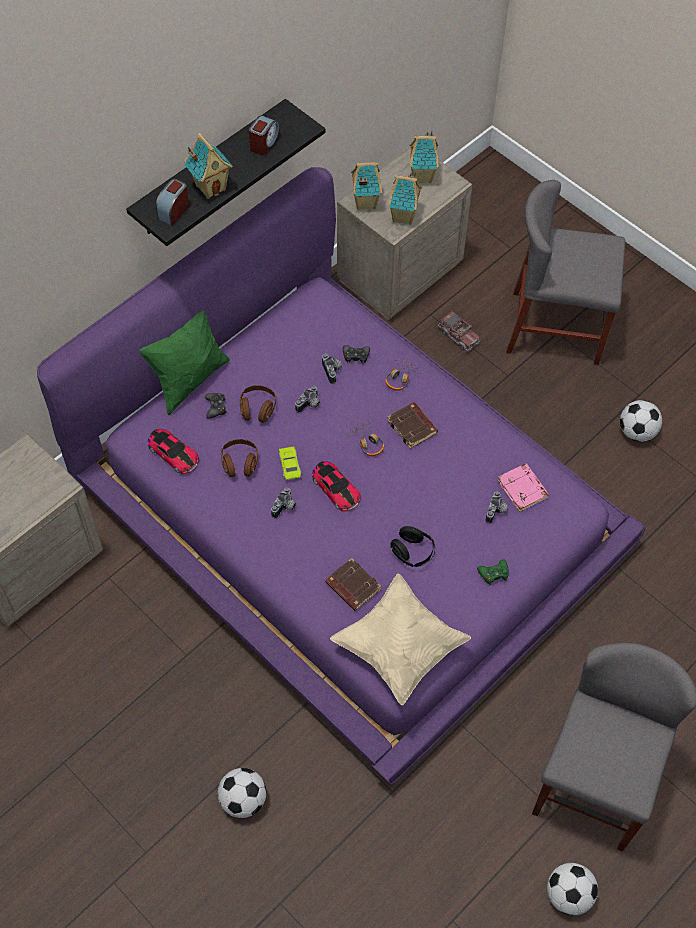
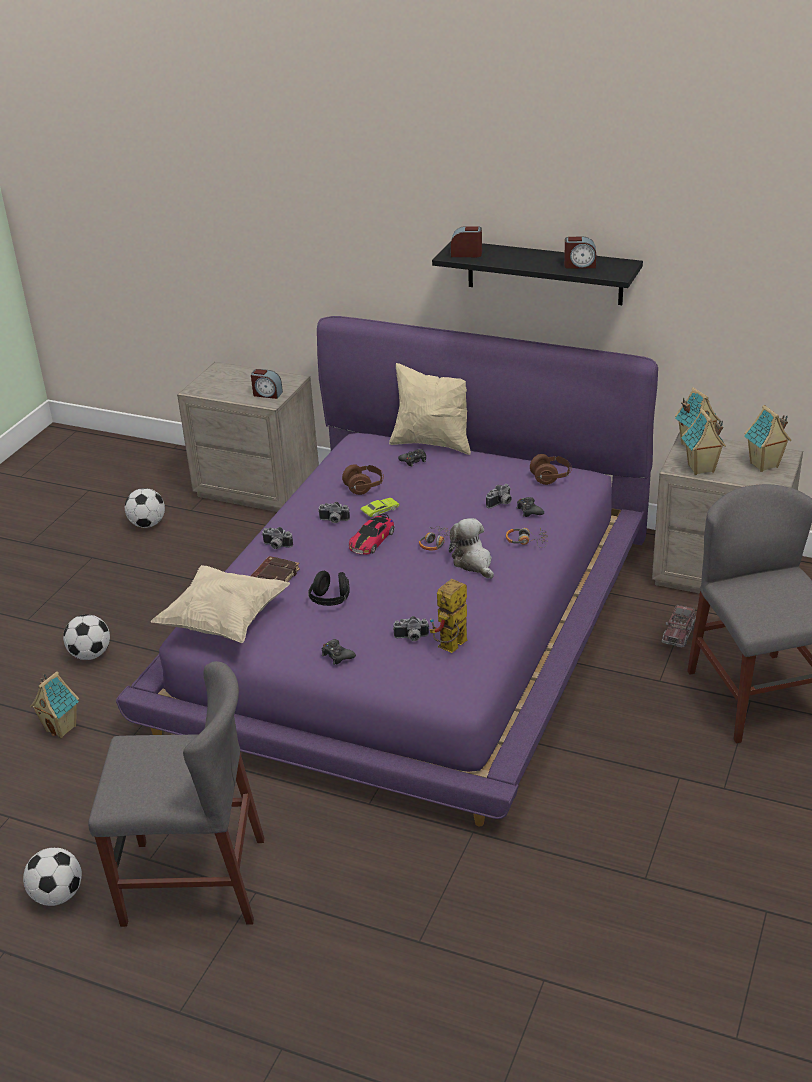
camera: 70 degrees right, 25 degrees down
(41, 484) = (267, 394): none -> alarm clock
(173, 454) = (352, 456): toy car -> none
(189, 379) = (434, 443): green pillow -> beige pillow
(210, 187) = (506, 259): toy house -> toy house (62, 728)
(258, 409) = (427, 479): brown headphones -> brown headphones (551, 477)
(310, 405) = (453, 502): camera -> camera (276, 546)
(413, 427) = (473, 562): brown book -> plush toy
(494, 574) = (337, 655): green game controller -> black game controller
(523, 489) = (451, 648): pink book -> toy robot
(637, 432) = (669, 800): football -> football (147, 524)

